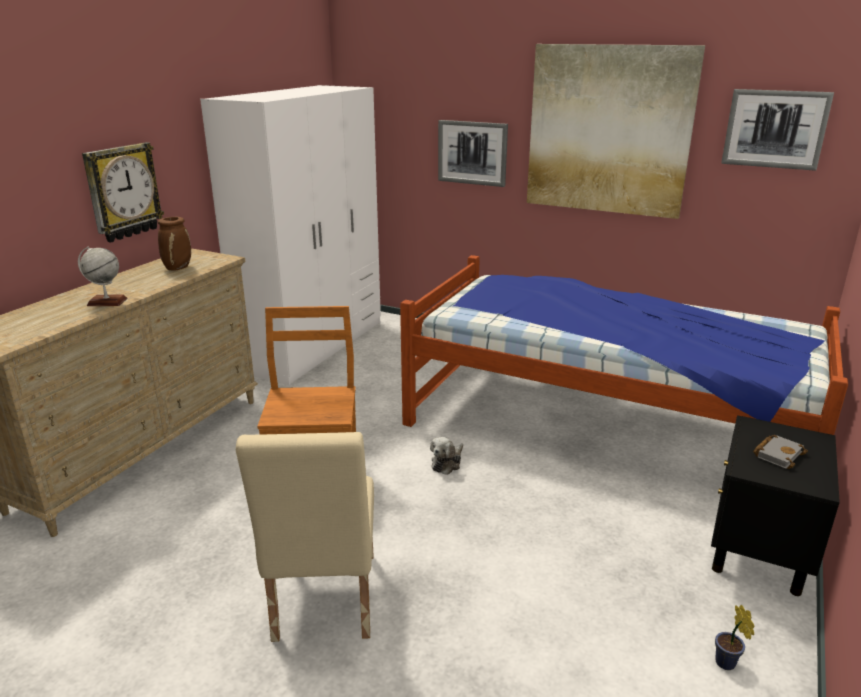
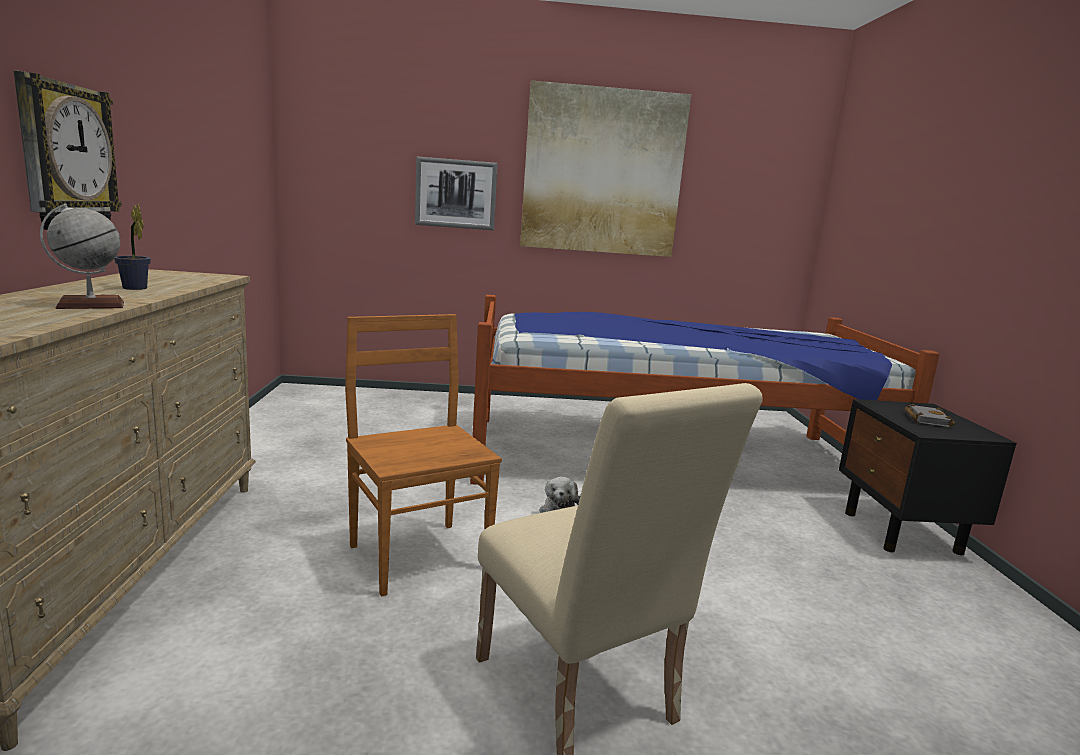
camera: 30 degrees left, 10 degrees down
(178, 268) = (160, 281): brown vase -> none
(314, 345) = (279, 423): white wardrobe -> none
(727, 665) = (995, 626): potted plant -> potted plant (135, 288)
(775, 129) = (748, 173): picture -> none

